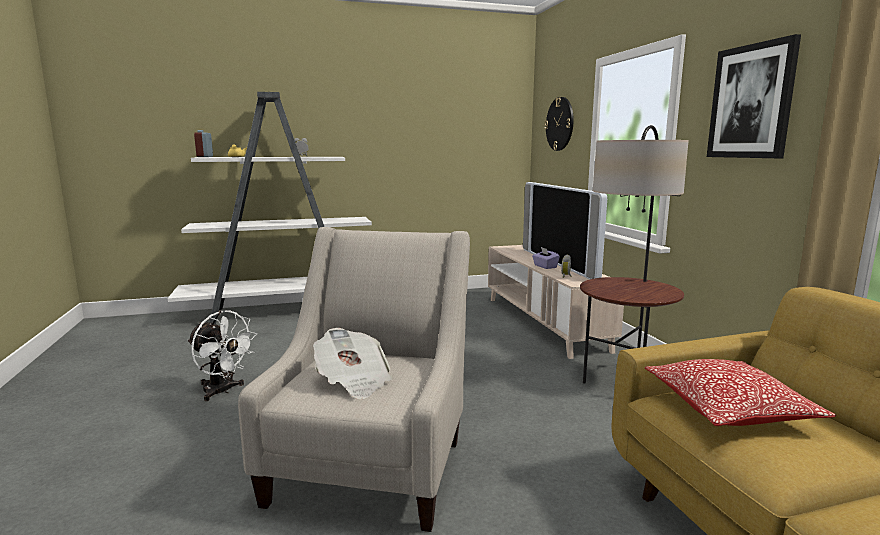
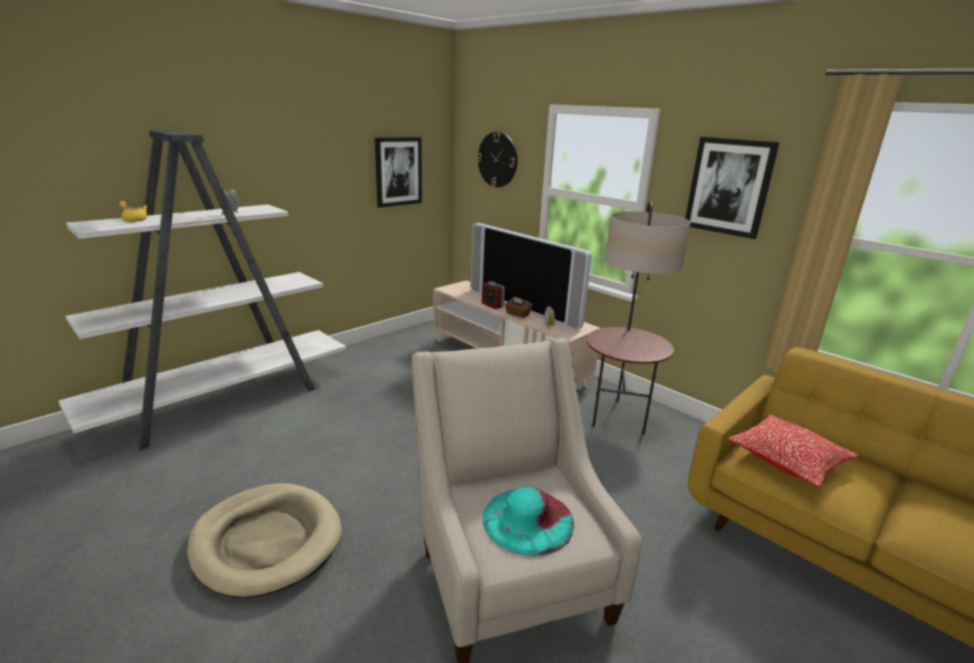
camera: 30 degrees left, 10 degrees up
(205, 157) = (90, 226): alarm clock -> alarm clock (492, 305)
(222, 391) = (267, 541): white fan -> beige dog bed
(353, 382) = (528, 520): newspaper -> turquoise hat
(470, 140) = (398, 171): none -> picture
(545, 266) = (517, 314): purple tissue box -> brown tissue box

